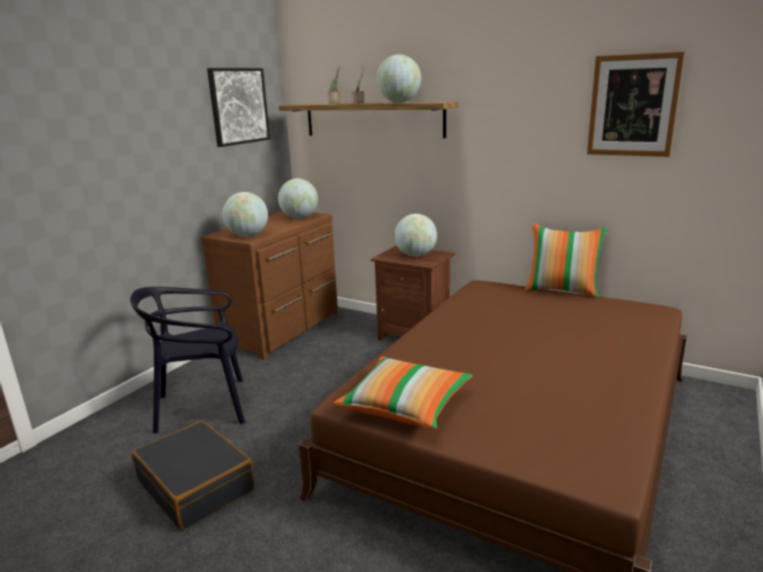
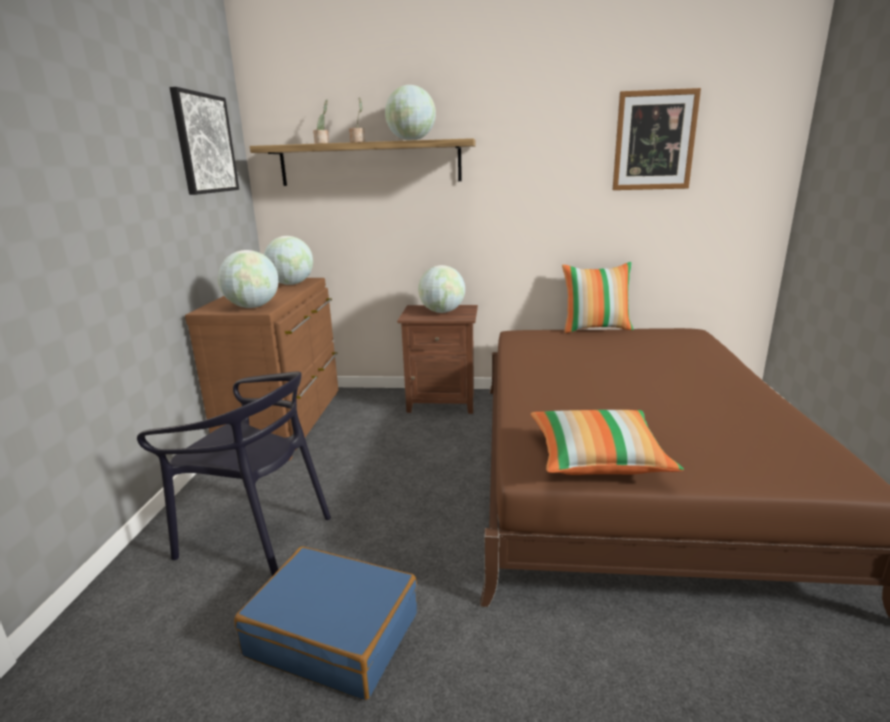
camera: 25 degrees left, 0 degrees up
(196, 485) = (334, 633): black suitcase -> blue suitcase
(203, 407) = (256, 533): black chair -> black chair turned 120 degrees counterclockwise

